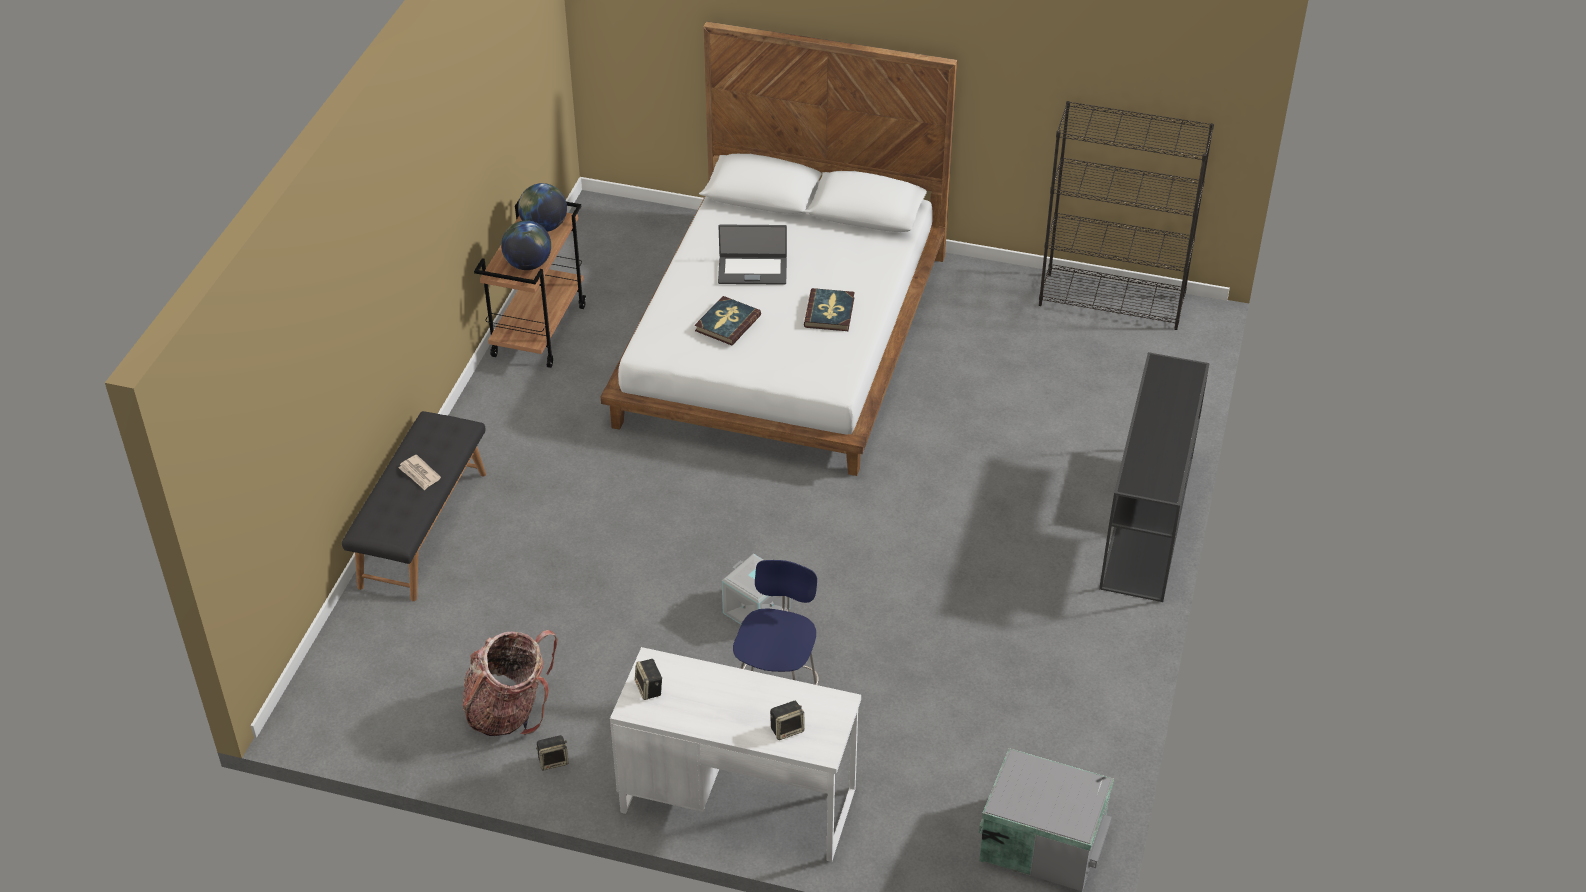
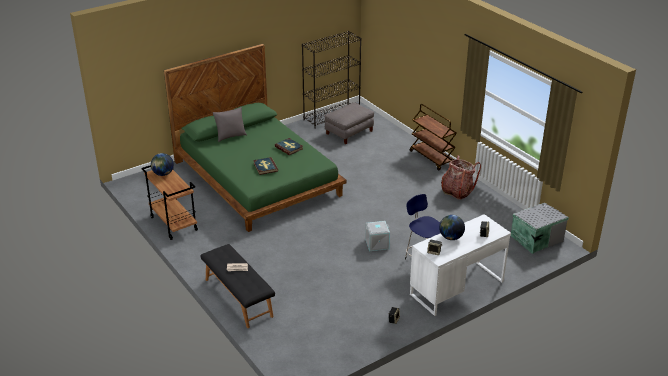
camera: 50 degrees left, 10 degrees down
(510, 711) = (357, 319): backpack -> backpack (457, 192)
(528, 264) = (178, 186): globe -> globe (450, 237)
(752, 270) = (246, 151): laptop -> none
(780, 224) = (230, 136): none -> grey pillow
(783, 339) = (258, 178): white bed -> green bed
(1087, 357) = (349, 132): none -> grey ottoman
(1147, 523) = (432, 158): black console table -> brown cart

